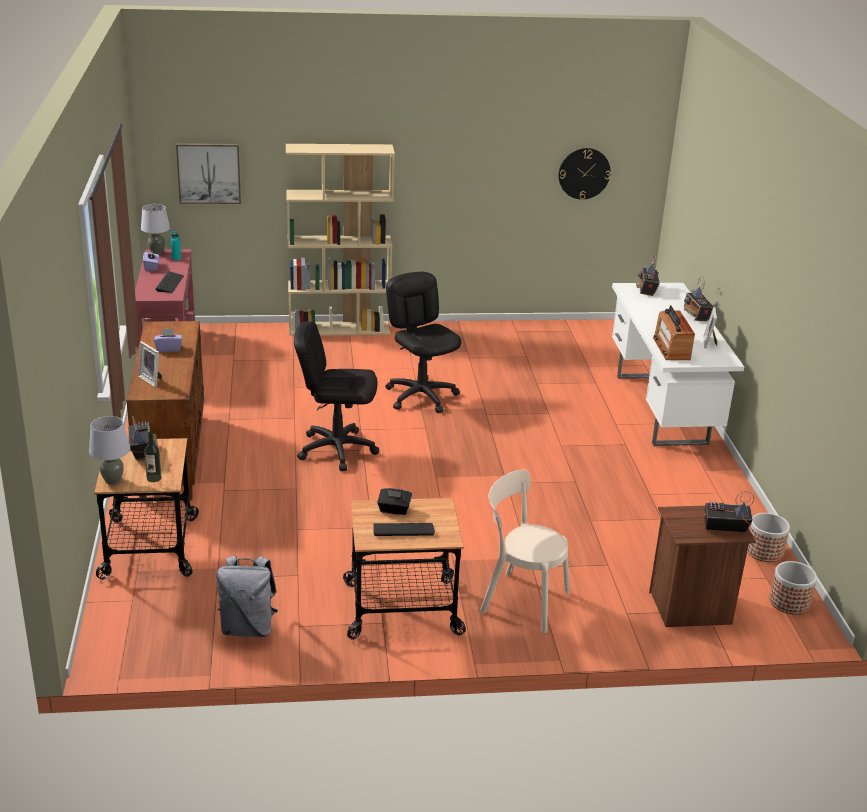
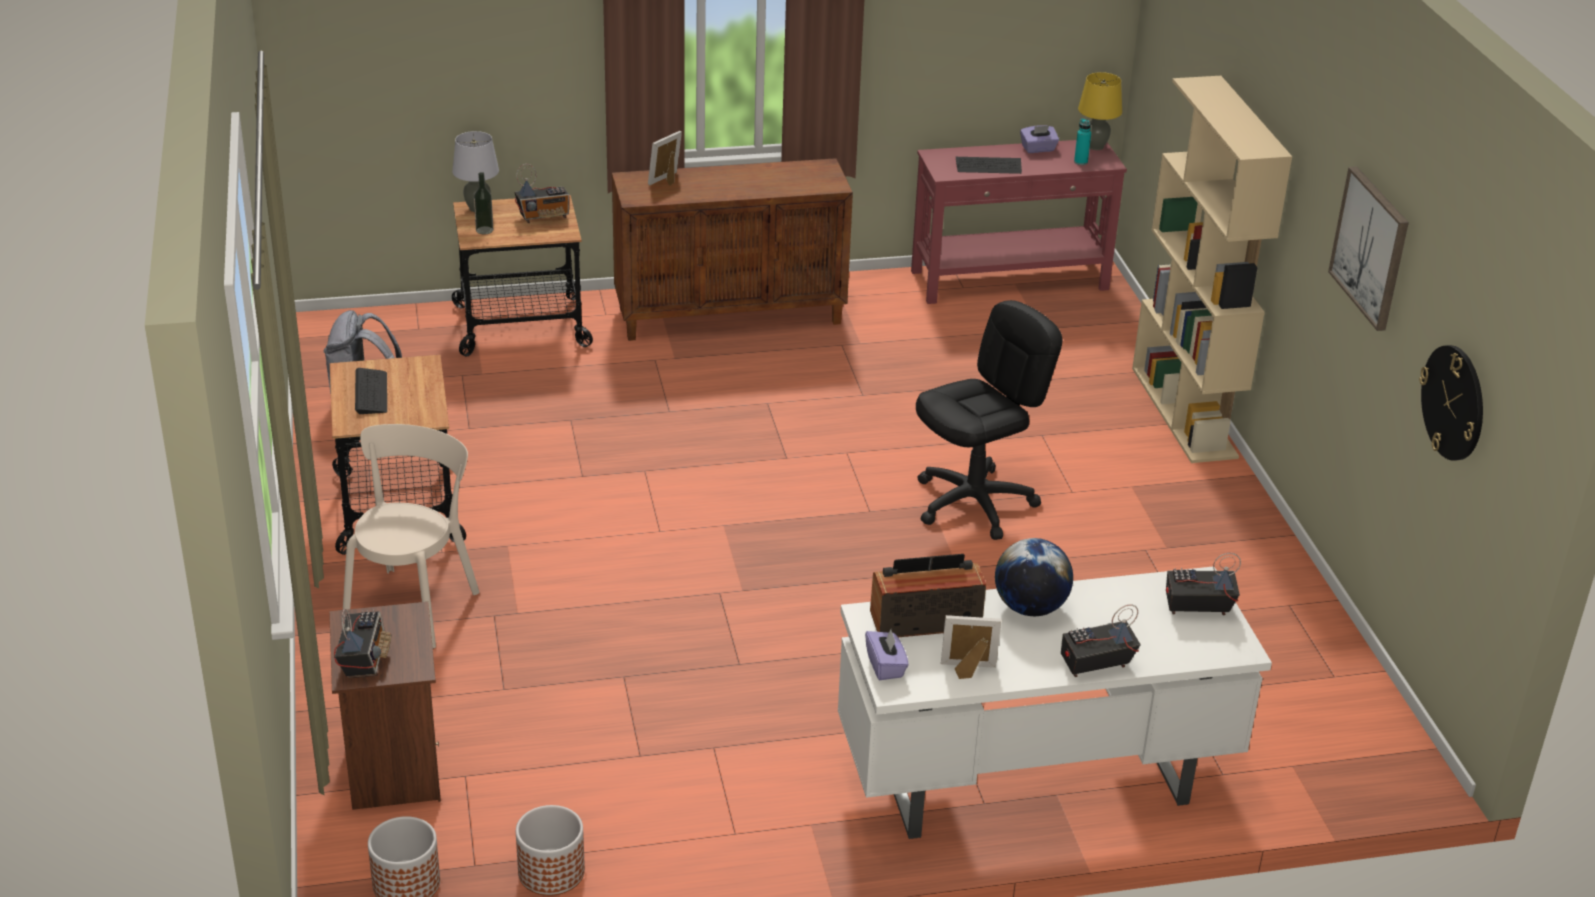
camera: 85 degrees right, 5 degrees up
(157, 252) = (1095, 147): grey table lamp -> yellow table lamp
(169, 349) = (758, 181): purple tissue box -> purple tissue box (885, 666)
(209, 173) = (1173, 72): picture -> picture (1371, 247)
(337, 449) = (781, 436): black office chair -> none
(394, 510) = (417, 385): black tissue box -> none
(655, 324) = (1030, 608): none -> globe

